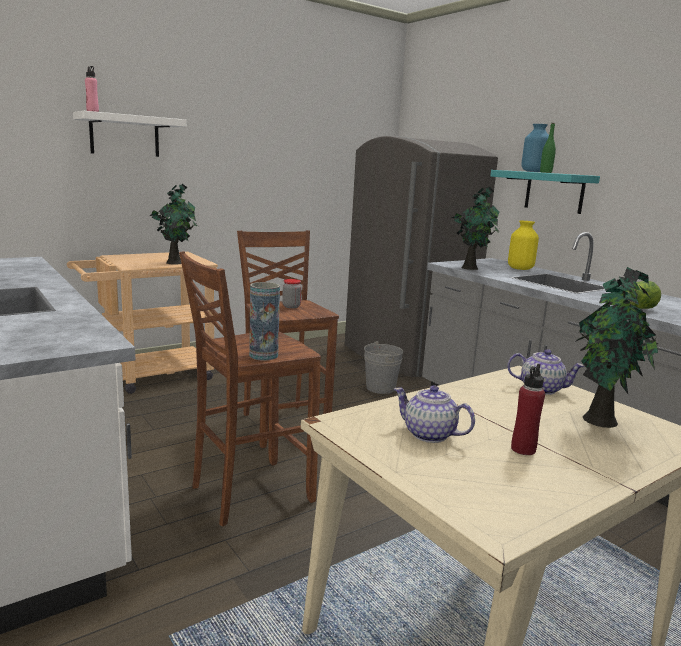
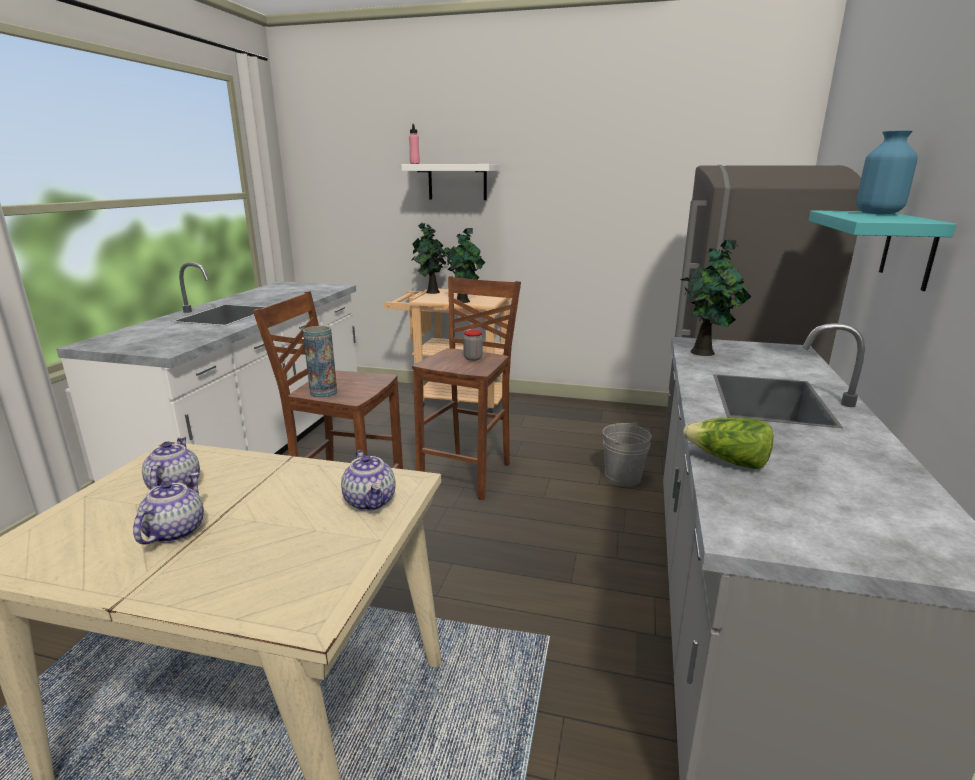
camera: 50 degrees right, 5 degrees up
(520, 268) = (788, 367): yellow vase -> none
(523, 449) = (175, 531): red bottle -> teapot
(545, 172) = (870, 216): green bottle -> none
(601, 421) = (302, 554): potted plant -> potted plant (431, 292)

